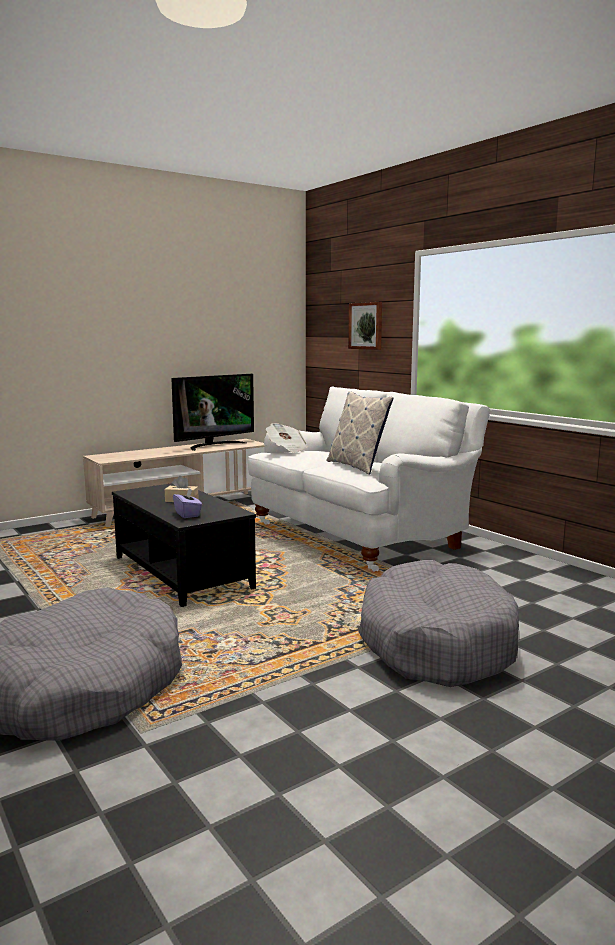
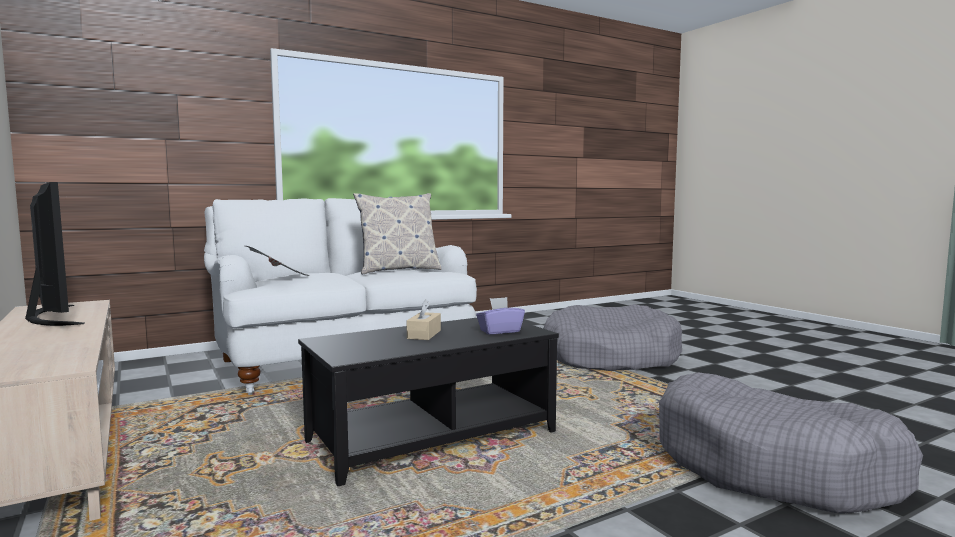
camera: 85 degrees left, 5 degrees down
(366, 326) = (184, 125): picture -> none

